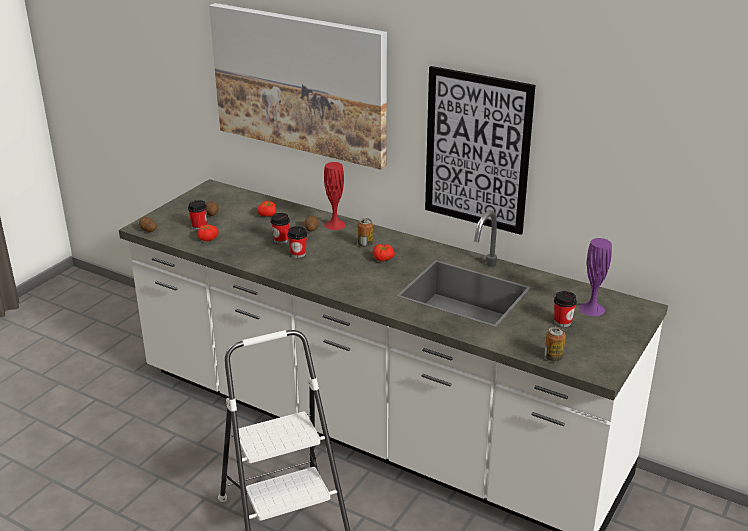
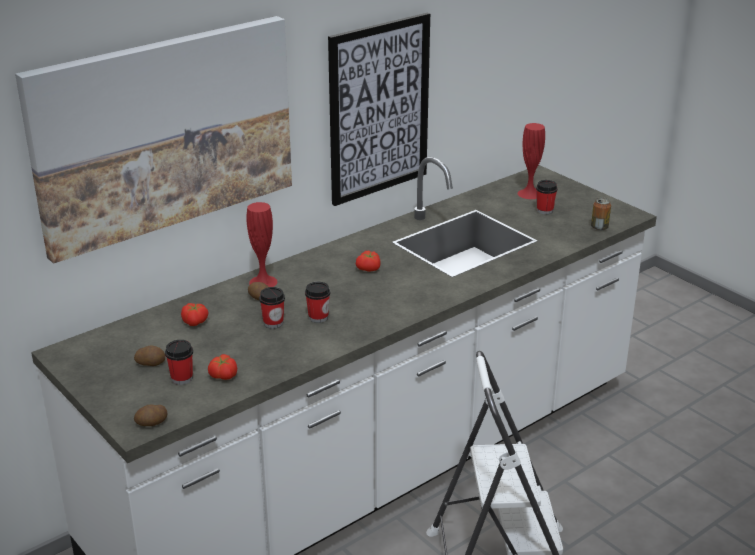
camera: 70 degrees left, 0 degrees up
(365, 244) = (327, 273): can -> none
(592, 309) = (529, 194): purple vase -> red vase

